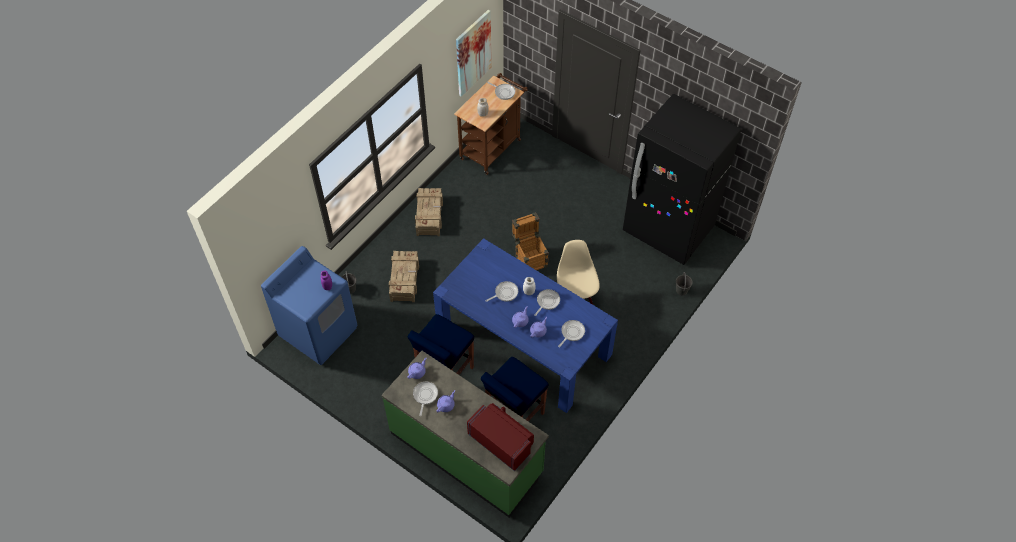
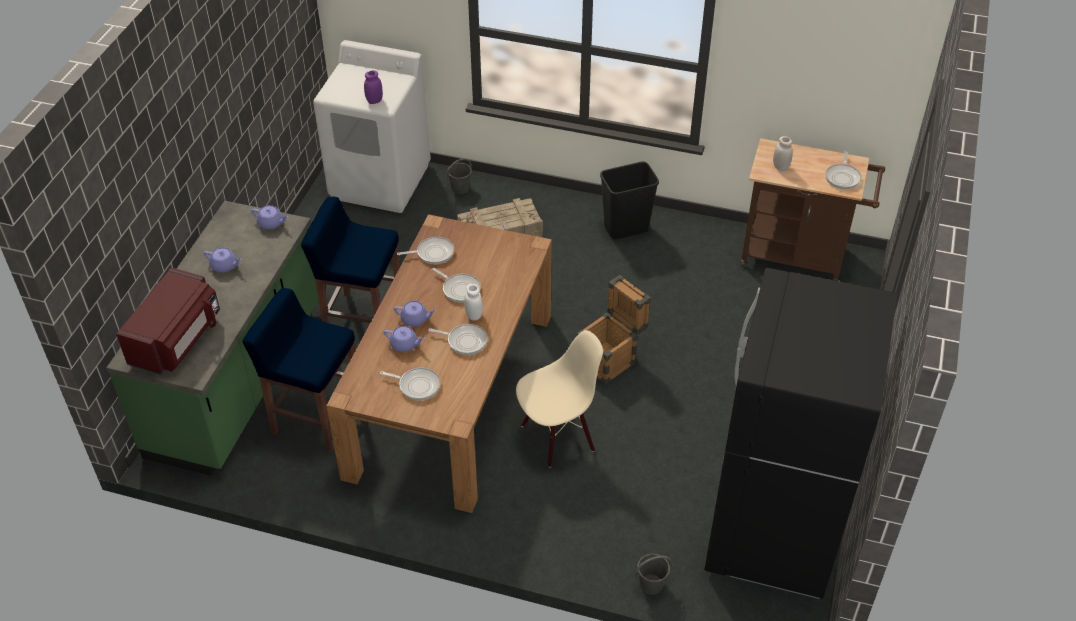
camera: 70 degrees right, 10 degrees down
(319, 332) = (380, 181): blue washing machine -> white washing machine
(425, 396) = (234, 241): frying pan -> frying pan (433, 253)
(429, 215) = (626, 228): crate -> black trash can
(473, 53) = (839, 77): picture -> none
(523, 341) = (451, 393): blue dining table -> brown dining table

